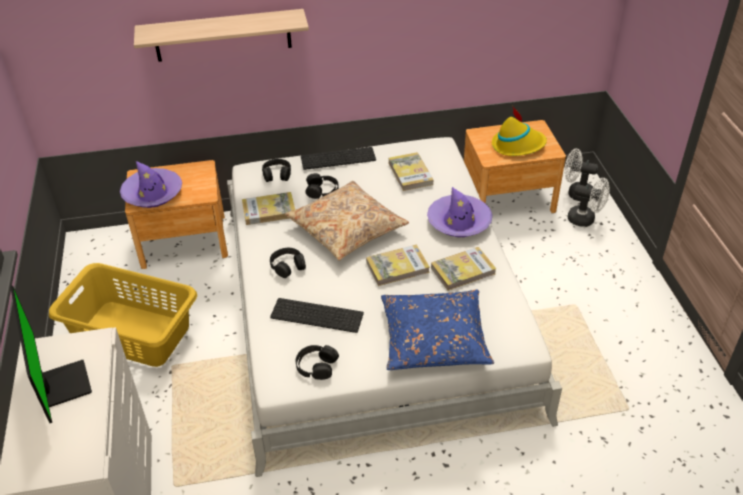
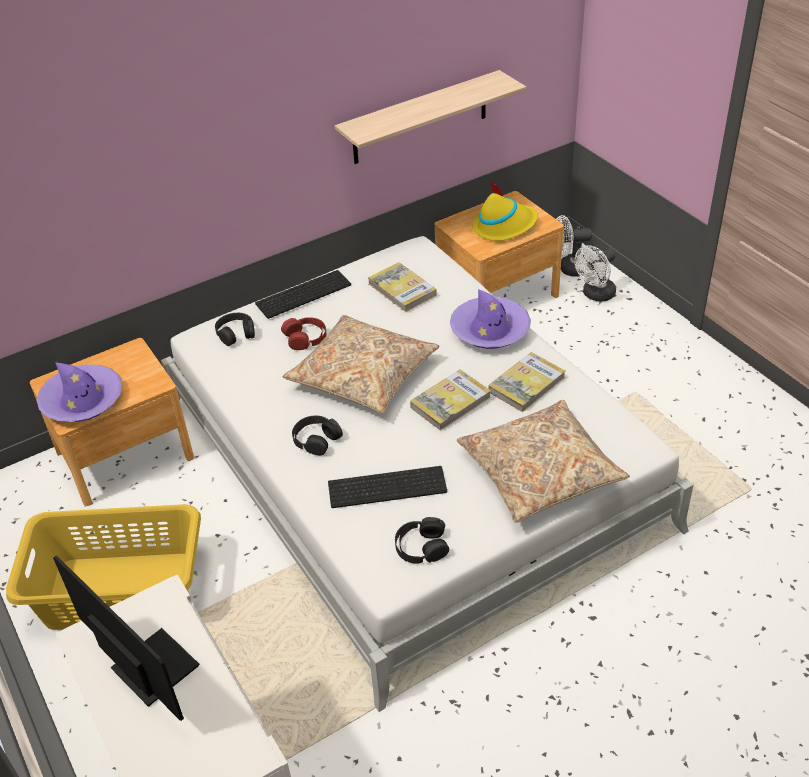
camera: 20 degrees left, 0 degrees up
(223, 35) = (134, 168): shelf -> shelf (420, 118)
(269, 210) = (252, 380): book -> none
(322, 190) = (305, 338): black headphones -> red headphones
(434, 339) = (539, 471): blue pillow -> beige pillow
(585, 219) = (595, 295): white fan -> white fan turned 135 degrees clockwise

